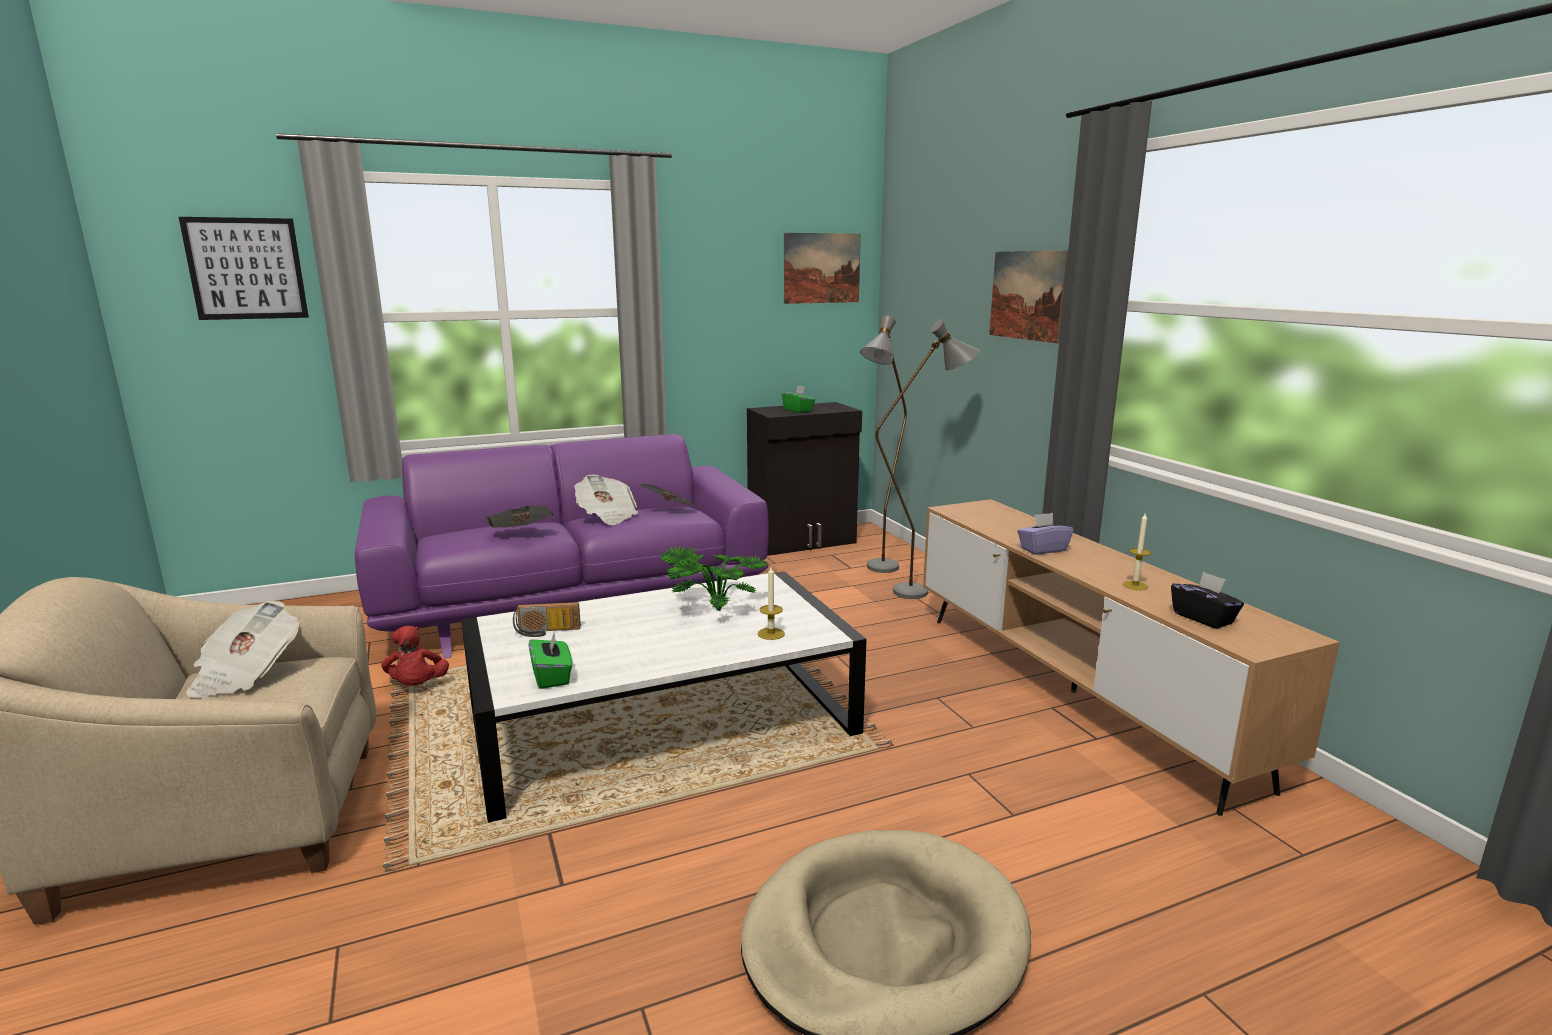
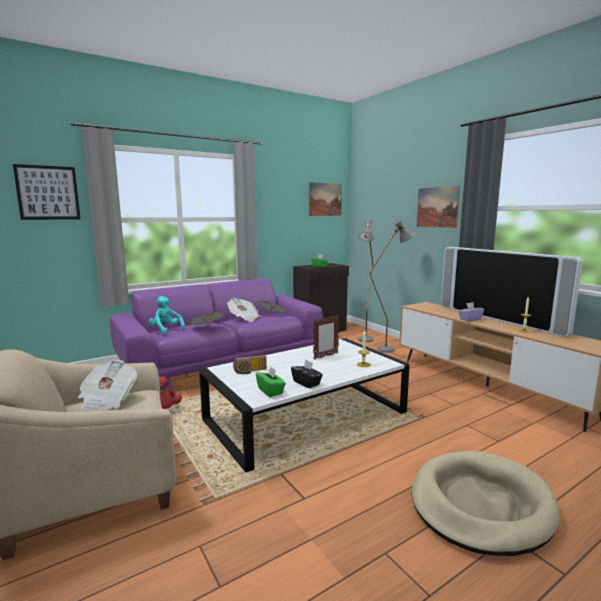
camera: 10 degrees left, 5 degrees down
(449, 534) = (166, 330): none -> turquoise plush toy
(712, 610) = (325, 356): potted plant -> picture frame
(1109, 553) = (499, 319): none -> television
(1203, 618) = (565, 341): black tissue box -> black tissue box (306, 383)

